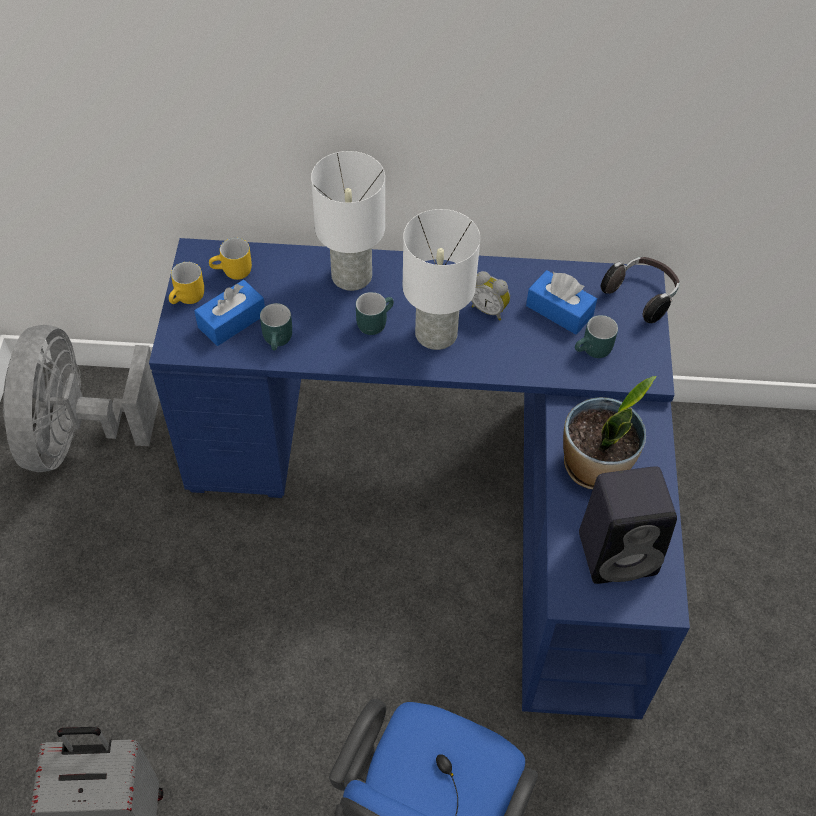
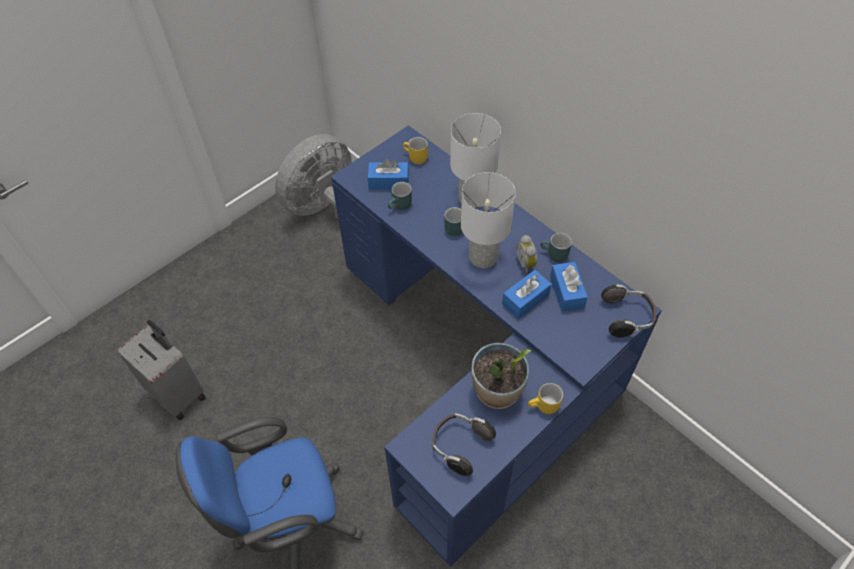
camera: 45 degrees right, 0 degrees up
(189, 298) = (380, 157): yellow mug -> yellow mug (544, 407)
(528, 348) = (525, 299): none -> blue tissue box
(594, 351) = (562, 327): turquoise mug -> turquoise mug (554, 255)
(620, 552) = (460, 446): black speaker -> headphones

